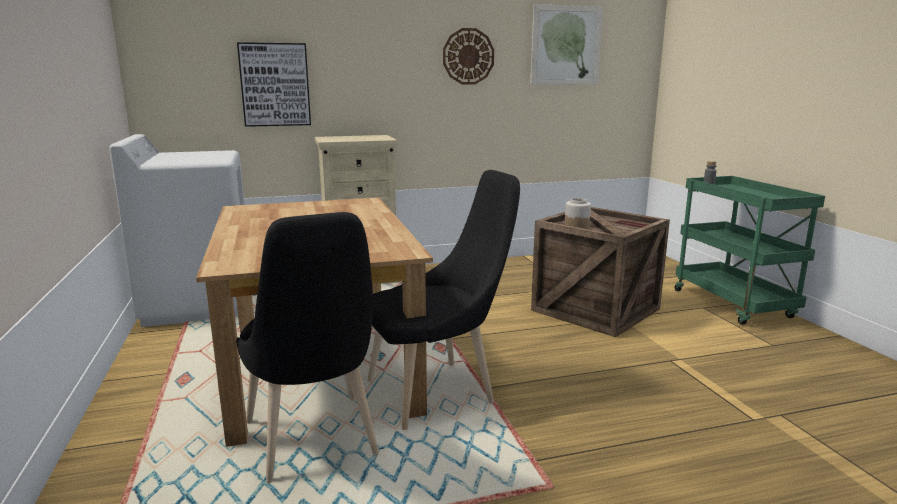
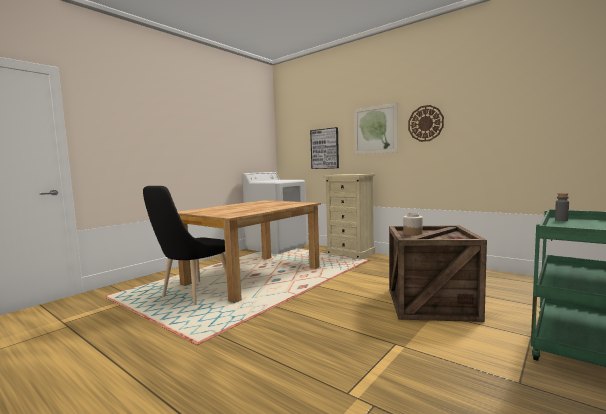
camera: 55 degrees right, 10 degrees down
(438, 391) = (260, 299): black chair -> none
(566, 45) = (507, 105): picture -> picture (375, 130)

